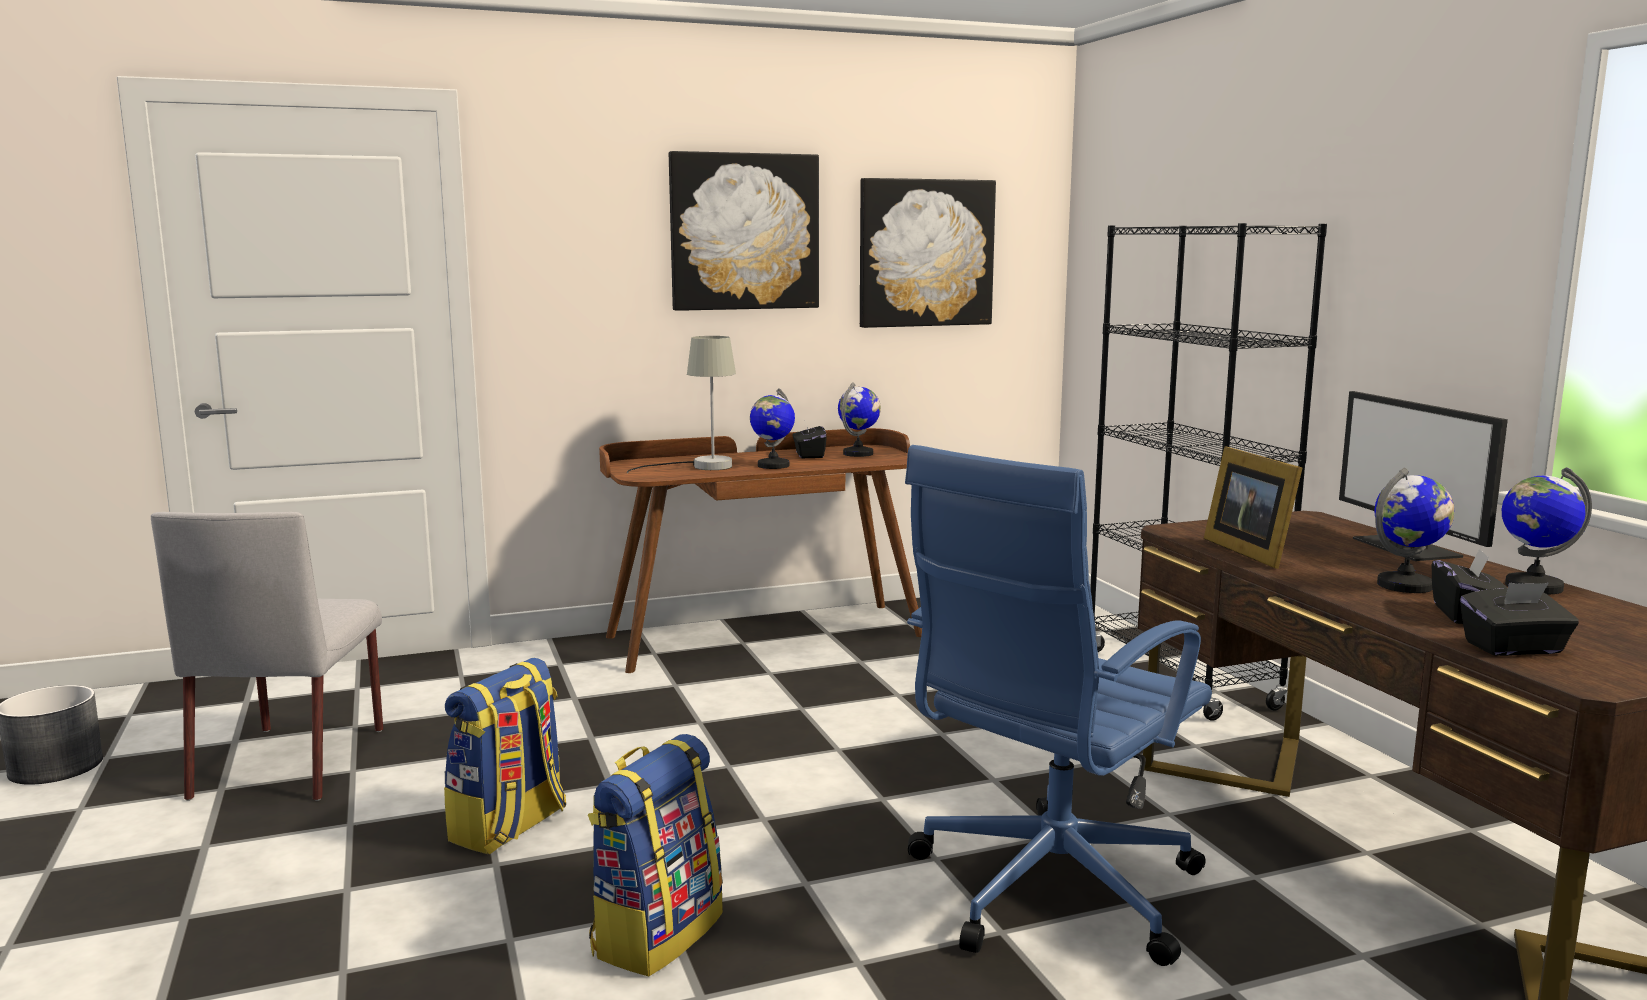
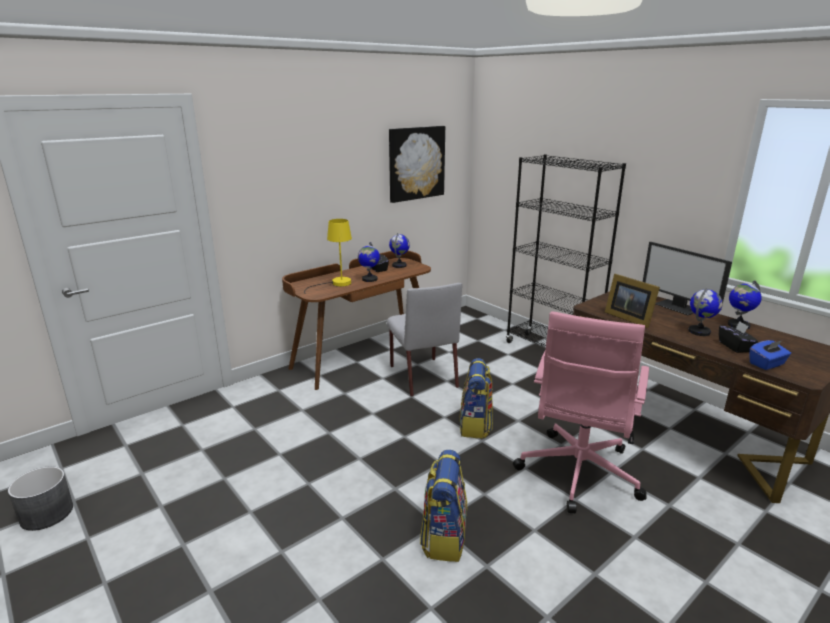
camera: 20 degrees left, 10 degrees up
(291, 761) = (185, 479): grey chair -> grey chair (422, 376)
(509, 827) = (332, 495): backpack -> backpack (475, 426)
(700, 467) = (336, 284): grey table lamp -> yellow table lamp
(744, 232) = (338, 160): picture -> none
(1048, 891) = (577, 474): blue office chair -> pink office chair
(1514, 648) = (767, 364): black tissue box -> blue tissue box

